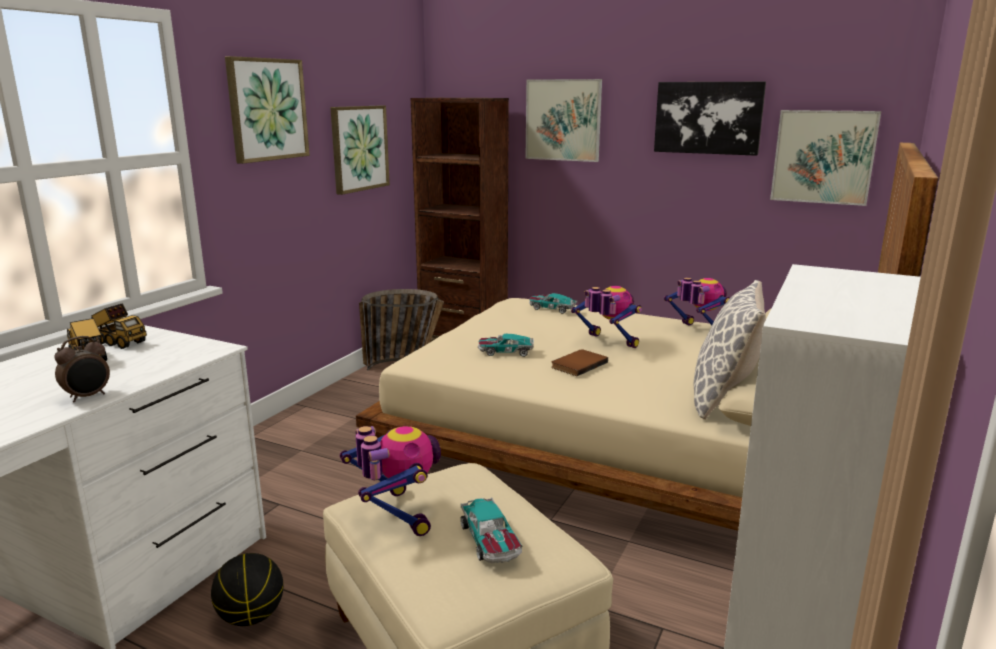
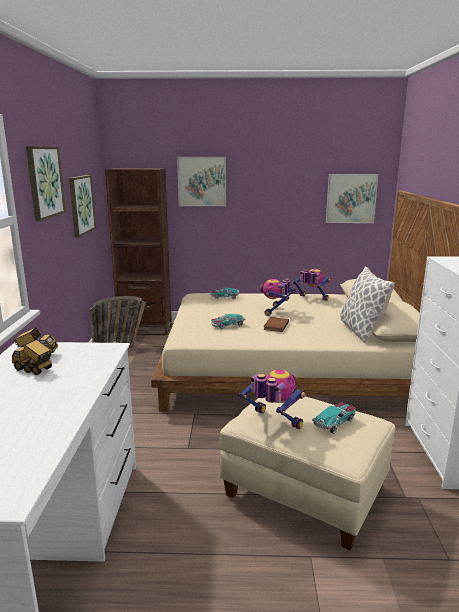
camera: 25 degrees left, 0 degrees up
(88, 396) = (80, 391): alarm clock -> none
(251, 616) = (174, 513): basketball -> none
(490, 541) = (334, 422): toy car -> toy car turned 90 degrees counterclockwise
(607, 343) = (276, 311): toy robot -> toy robot turned 90 degrees counterclockwise
(708, 118) = (289, 178): picture -> none

